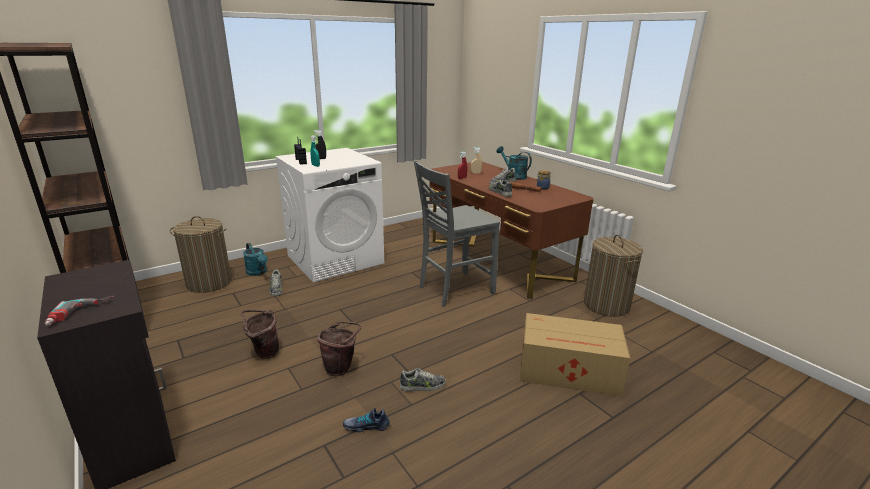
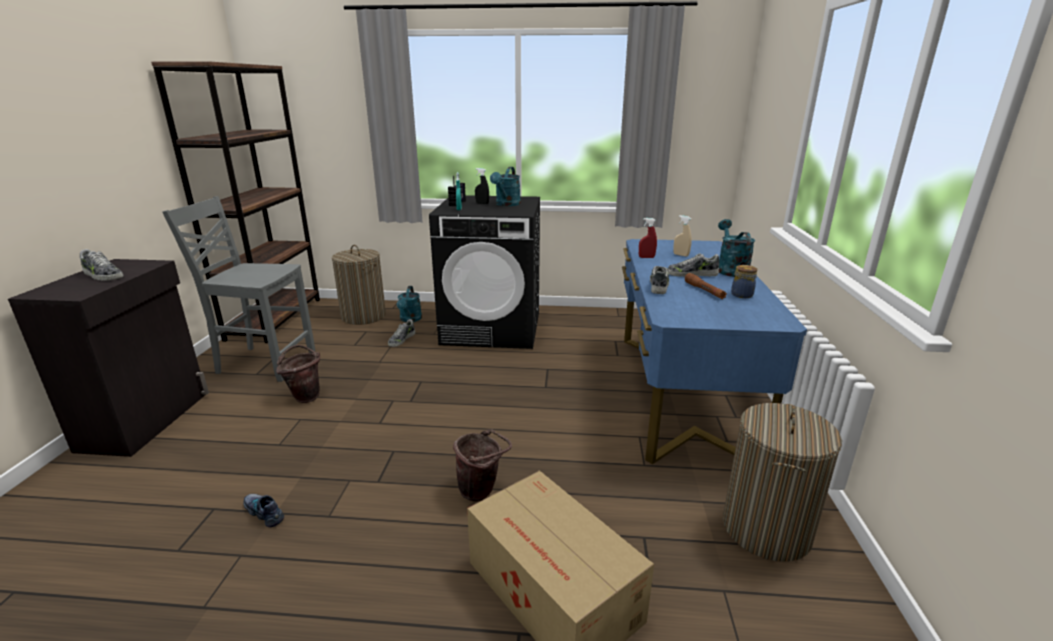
camera: 40 degrees right, 0 degrees up
(81, 313) = (58, 290): power drill -> none
(335, 259) = (492, 328): white washing machine -> black washing machine
(341, 157) = (506, 204): none -> turquoise watering can
(341, 368) = (334, 441): brown bucket -> brown bucket (482, 491)
(422, 386) = (367, 503): shoe -> shoe (102, 275)
(454, 289) = (565, 408): grey chair -> grey chair (264, 362)
(498, 259) = (681, 392): brown desk -> blue desk

